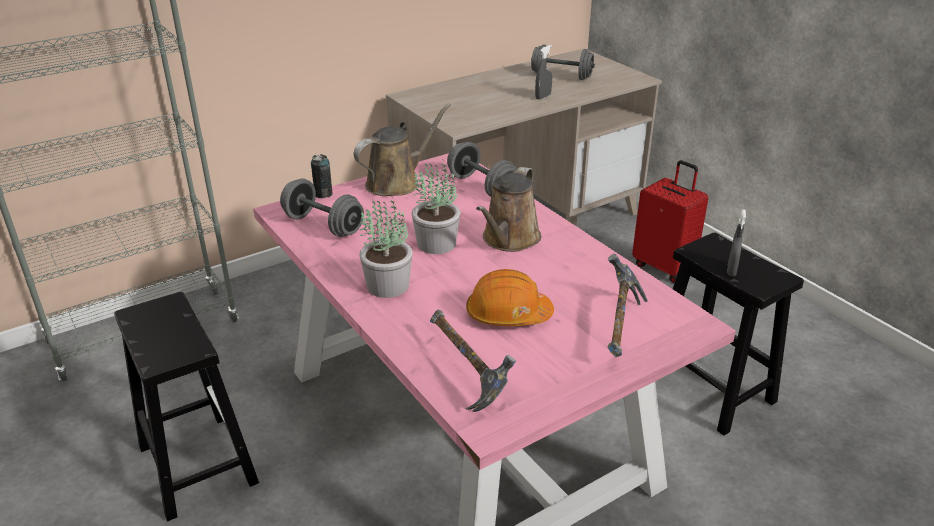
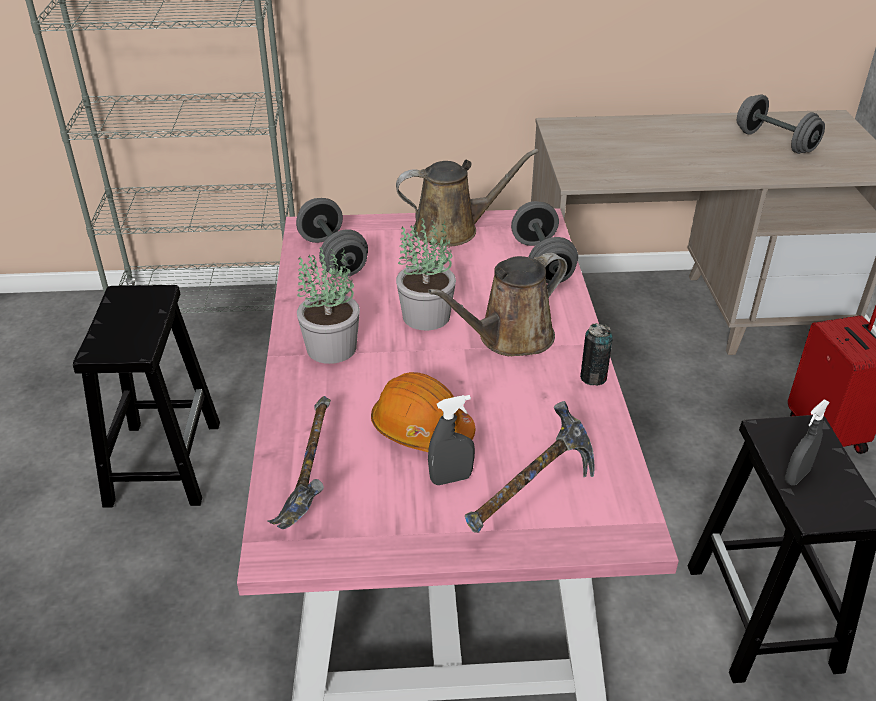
camera: 30 degrees right, 5 degrees up
(323, 194) = (365, 221): can -> can (593, 377)
(543, 97) = (722, 165): grey spray bottle -> grey spray bottle (451, 479)

